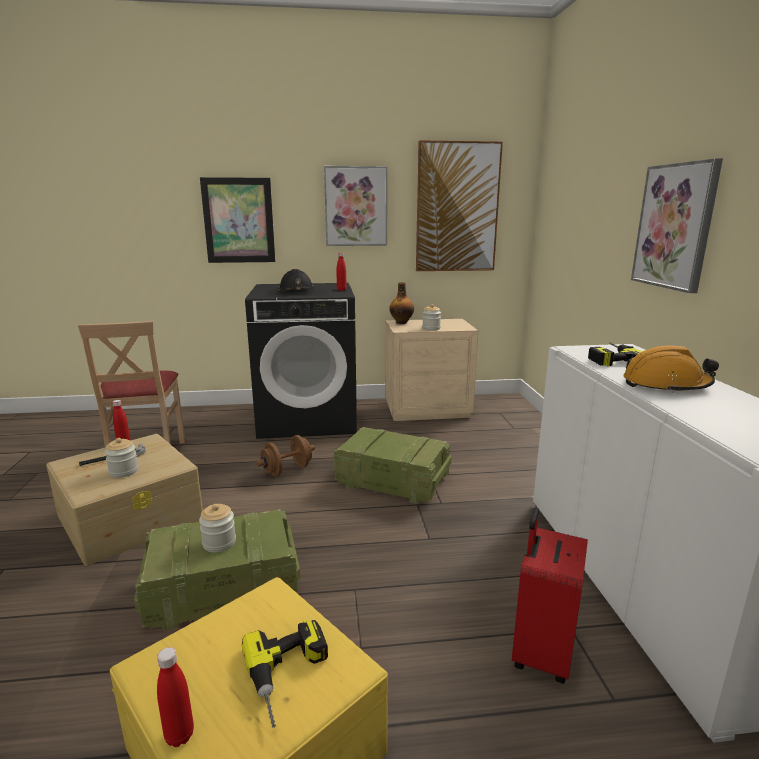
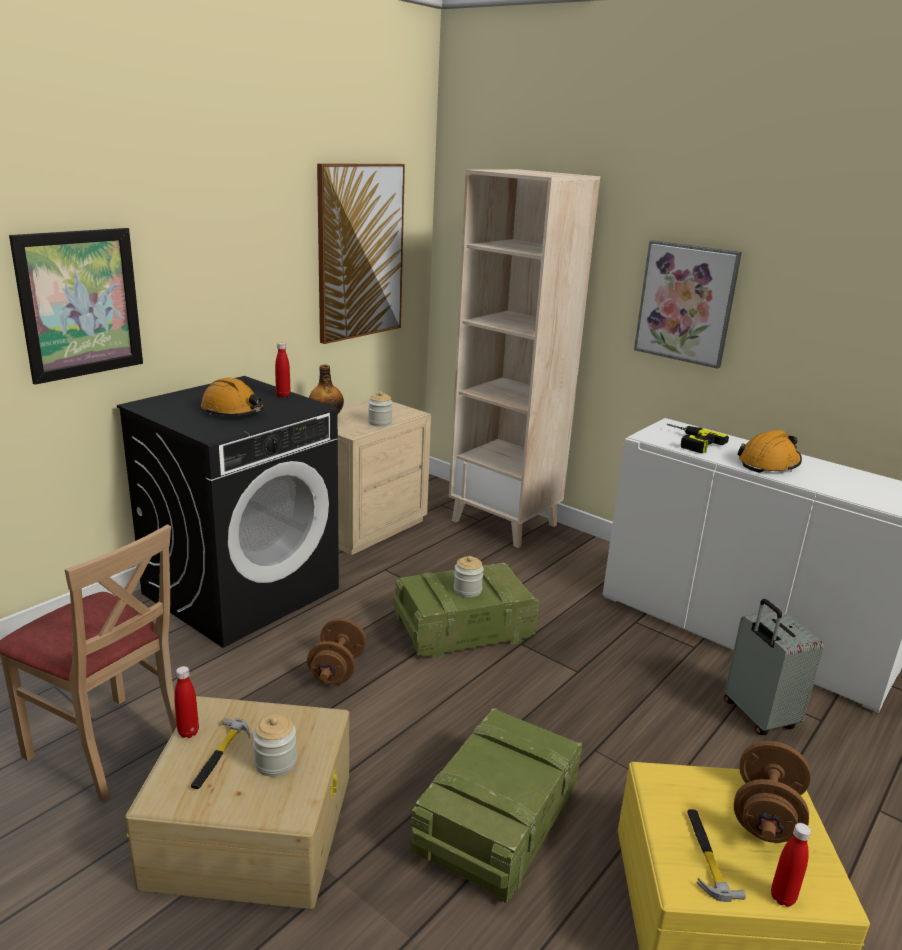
camera: 45 degrees left, 5 degrees up
(196, 662) = (706, 855): none -> hammer
(219, 543) = (506, 771): jar -> jar (467, 590)
(291, 676) = (765, 815): power drill -> brown dumbbell
(296, 291) = (233, 411): black hard hat -> orange hard hat
(356, 206) = (247, 262): picture -> none
(531, 435) = (505, 523): none -> beige bookcase
(540, 652) = (757, 716): red suitcase -> grey suitcase

